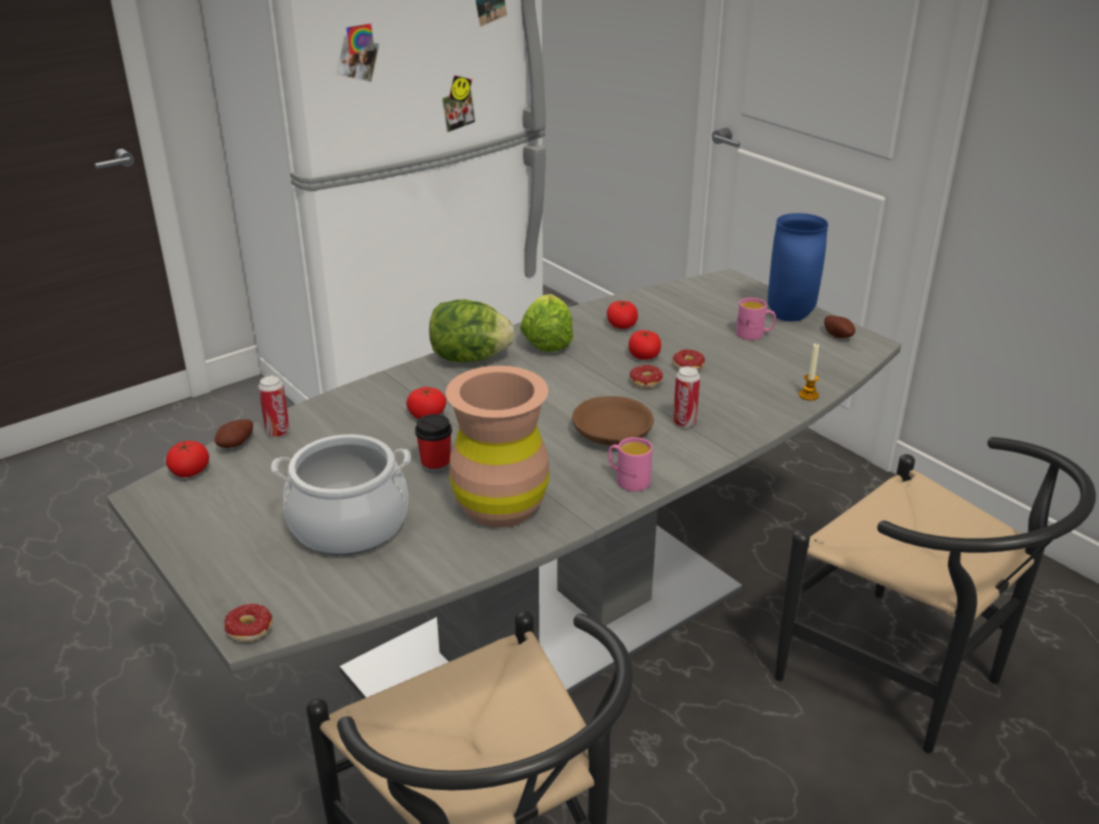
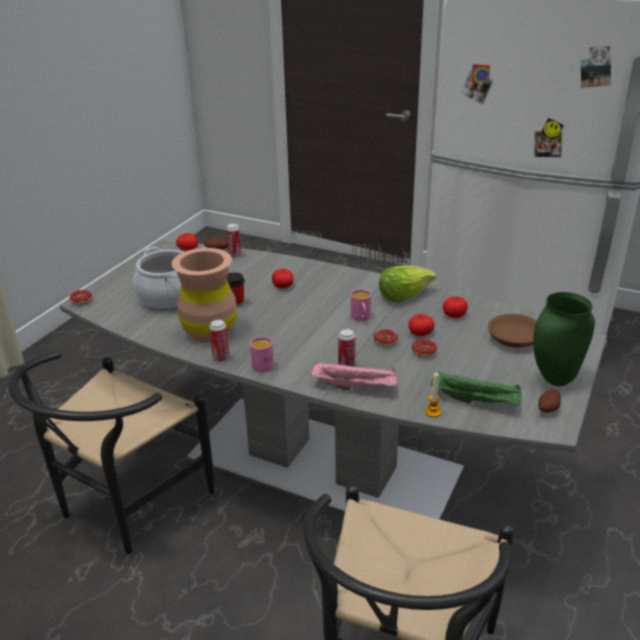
camera: 65 degrees right, 0 degrees up
(469, 358) = (356, 279): lettuce -> none
(585, 512) = (221, 358): none -> can
(612, 433) = (311, 346): brown bowl -> brown bowl (513, 338)
(728, 427) = (355, 386): none -> pink tray
(754, 335) = (503, 369): pink mug -> pink mug (361, 318)
(791, 316) = (555, 380): blue vase -> green vase
(802, 366) = (476, 400): none -> green tray

